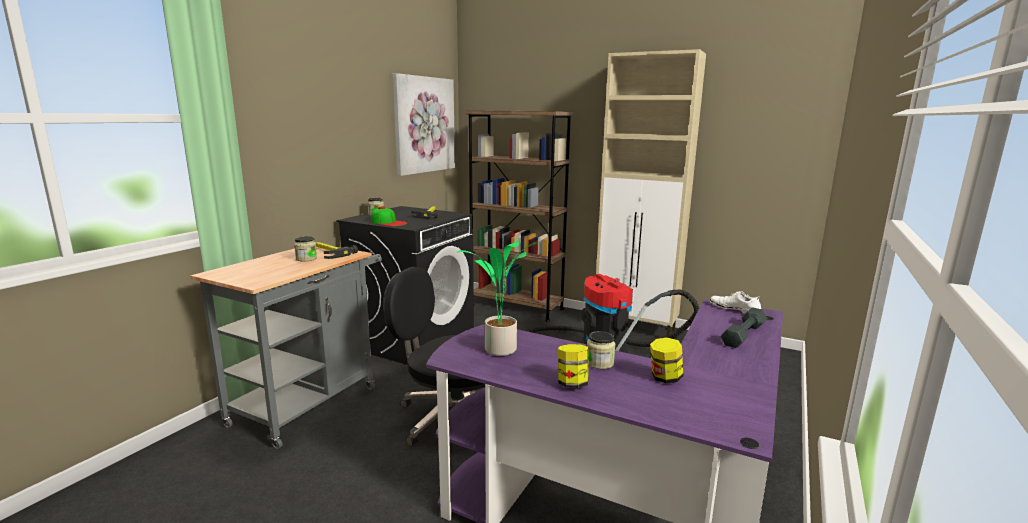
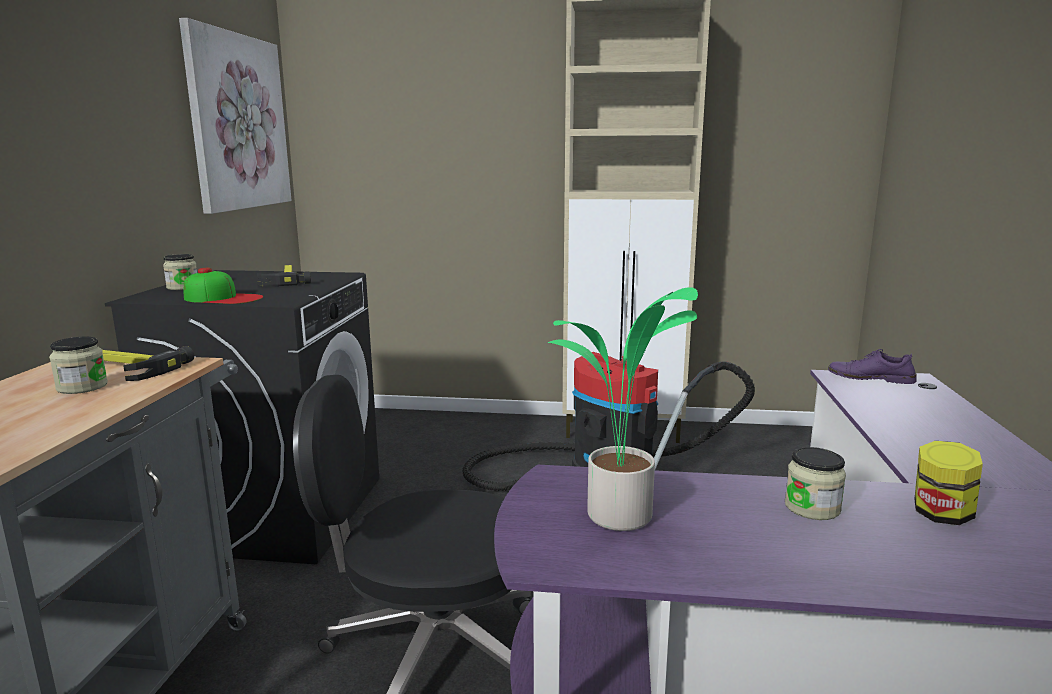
camera: 20 degrees left, 0 degrees up
(516, 307) = (424, 424): brown bookcase -> none
(572, 384) = (822, 562): jar -> none
(735, 308) = (870, 378): white shoe -> purple shoe
(743, 335) = (936, 416): grey dumbbell -> none

